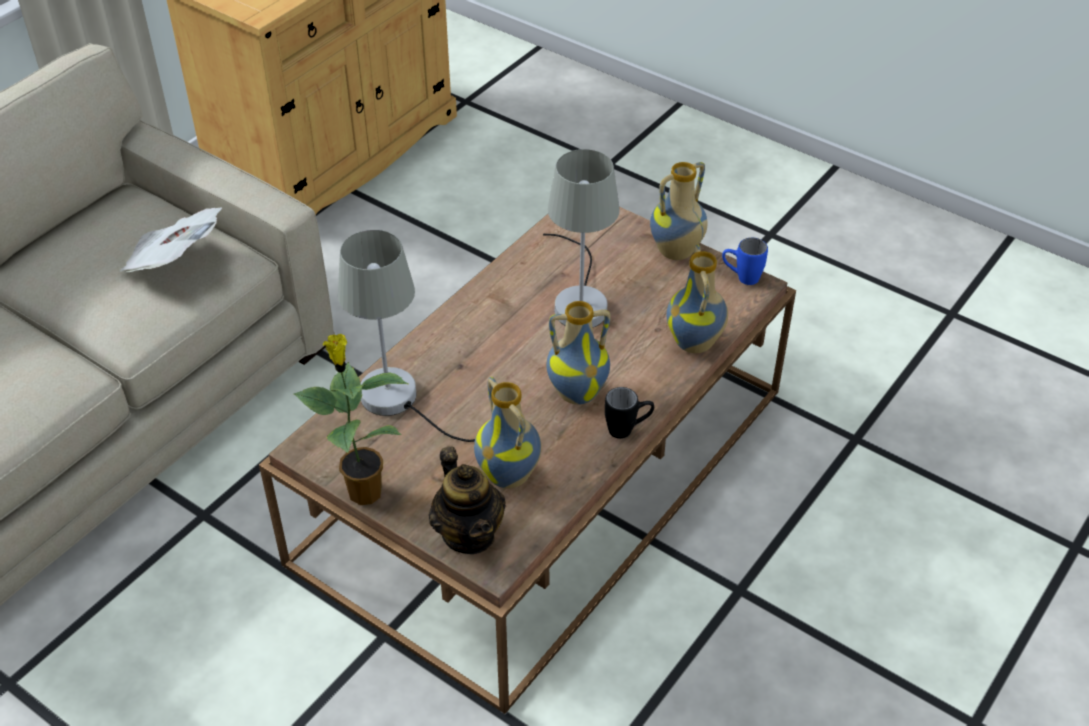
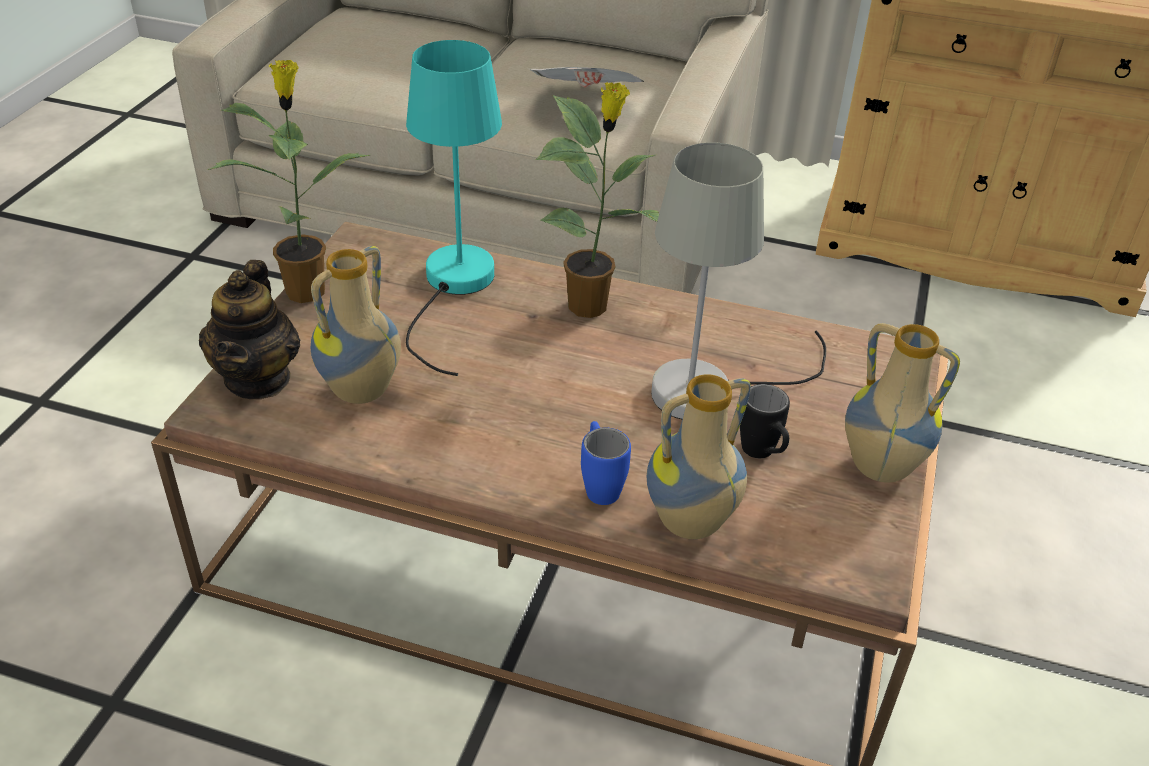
camera: 70 degrees right, 5 degrees down
(403, 402) = (453, 287): grey table lamp -> turquoise table lamp
(463, 333) = (590, 306): none -> potted plant
(469, 534) = (258, 378): teapot -> teapot turned 45 degrees counterclockwise
(577, 392) = (532, 421): vase -> none
(628, 430) = (480, 482): black mug -> black mug (762, 455)
(741, 278) = (874, 553): blue mug -> blue mug (600, 485)

